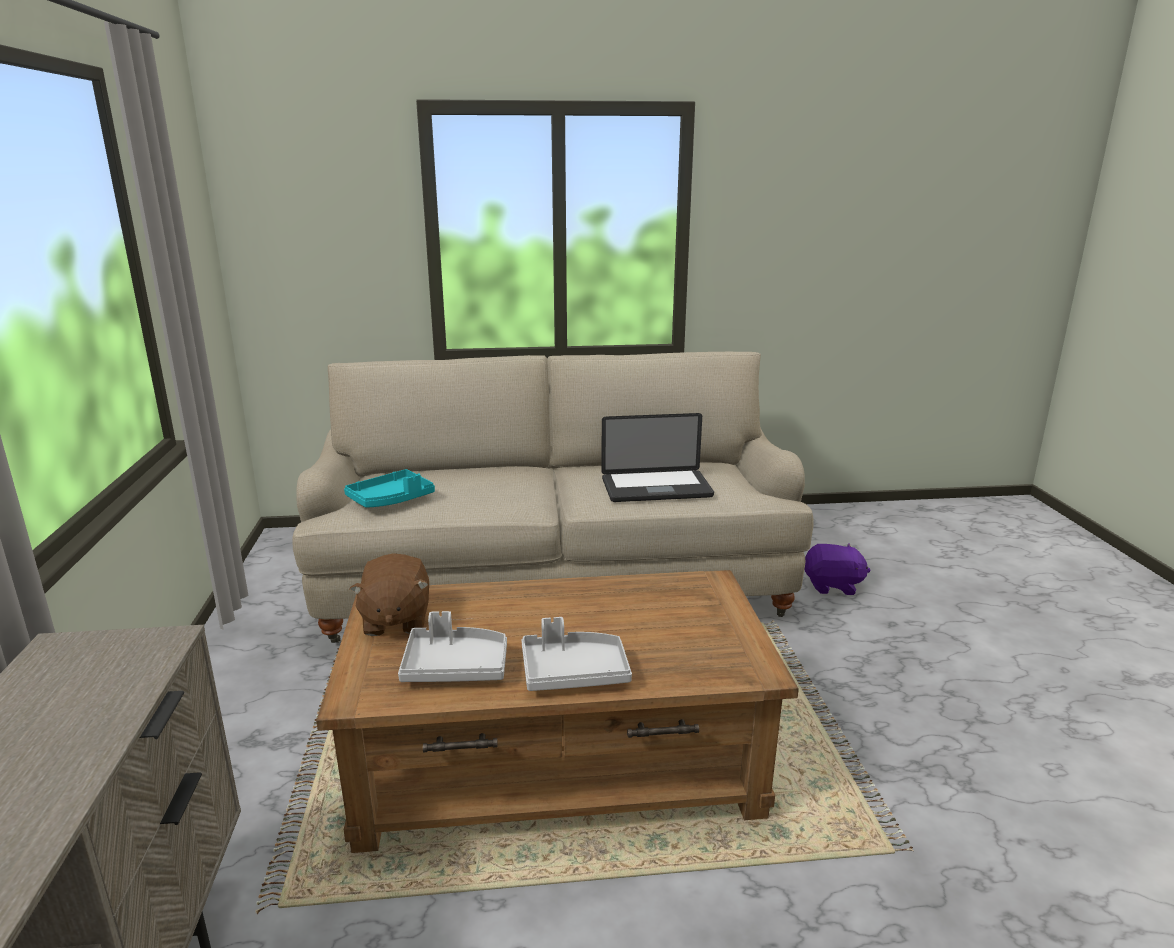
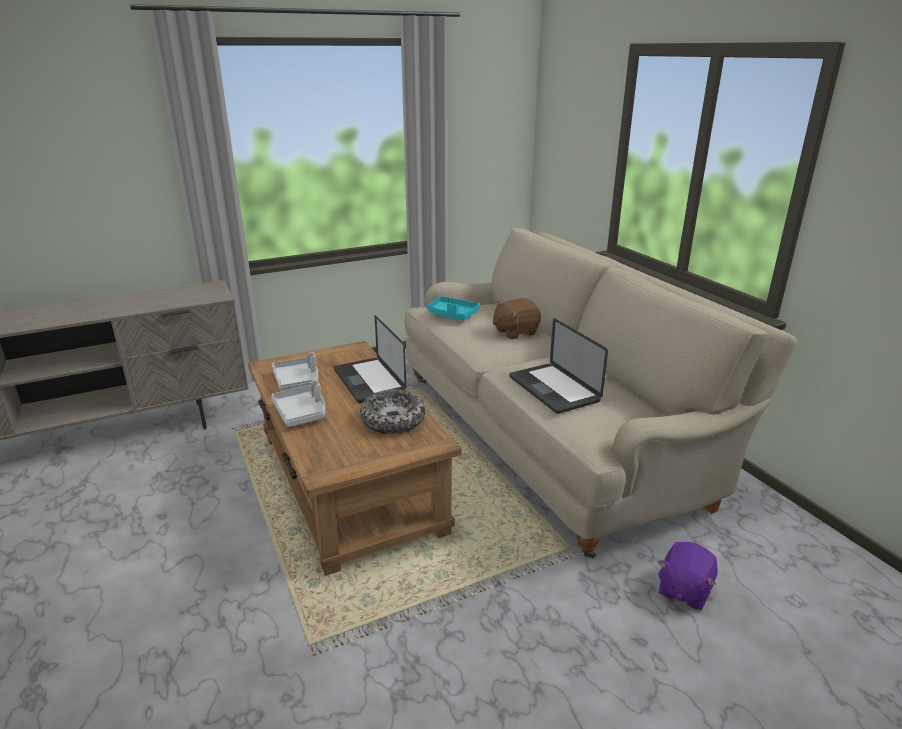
camera: 70 degrees right, 5 degrees up
(395, 620) = (336, 357): brown plush toy -> brown plush toy (515, 332)
(511, 603) = (369, 381): none -> laptop
(641, 601) = (393, 420): none -> bowl
(832, 586) = (683, 590): purple plush toy -> purple plush toy turned 45 degrees clockwise

